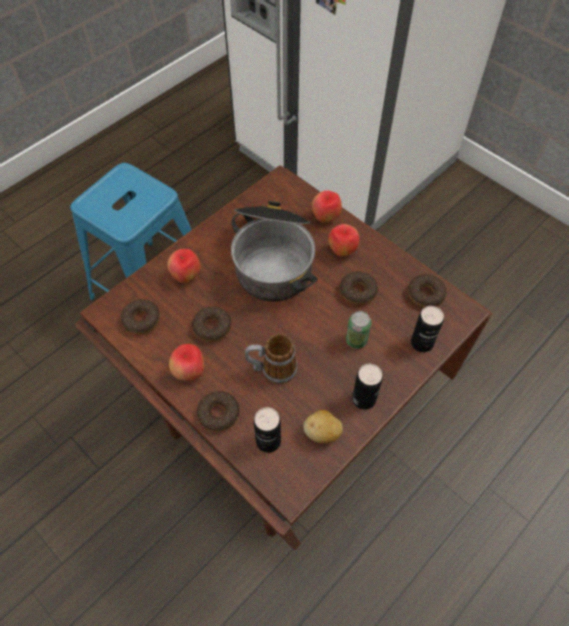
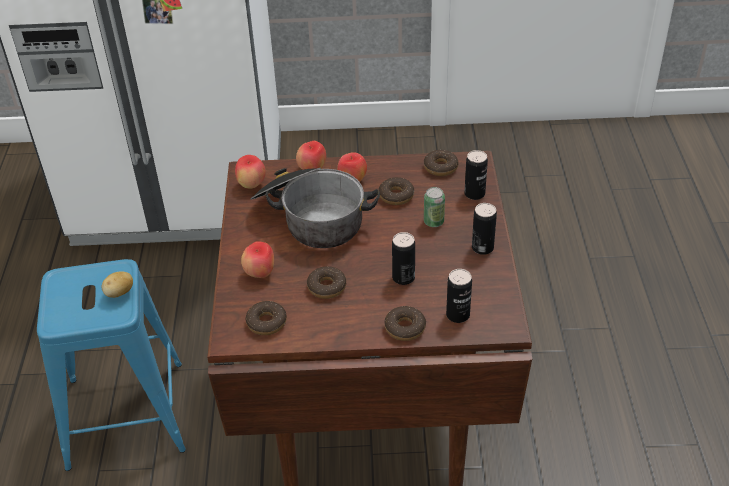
camera: 45 degrees left, 15 degrees down
(189, 372) = (349, 322): apple -> apple (251, 185)
(272, 369) = (403, 278): mug -> can
(322, 432) = (483, 284): potato -> potato (119, 293)

